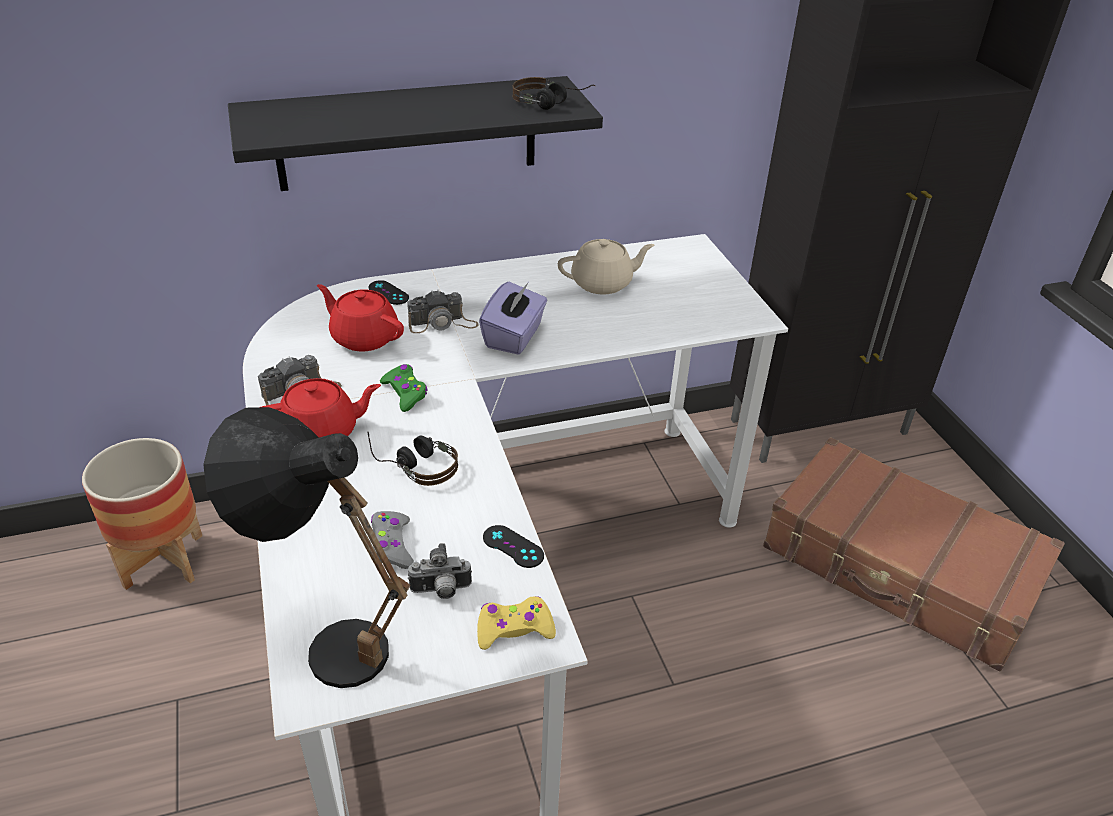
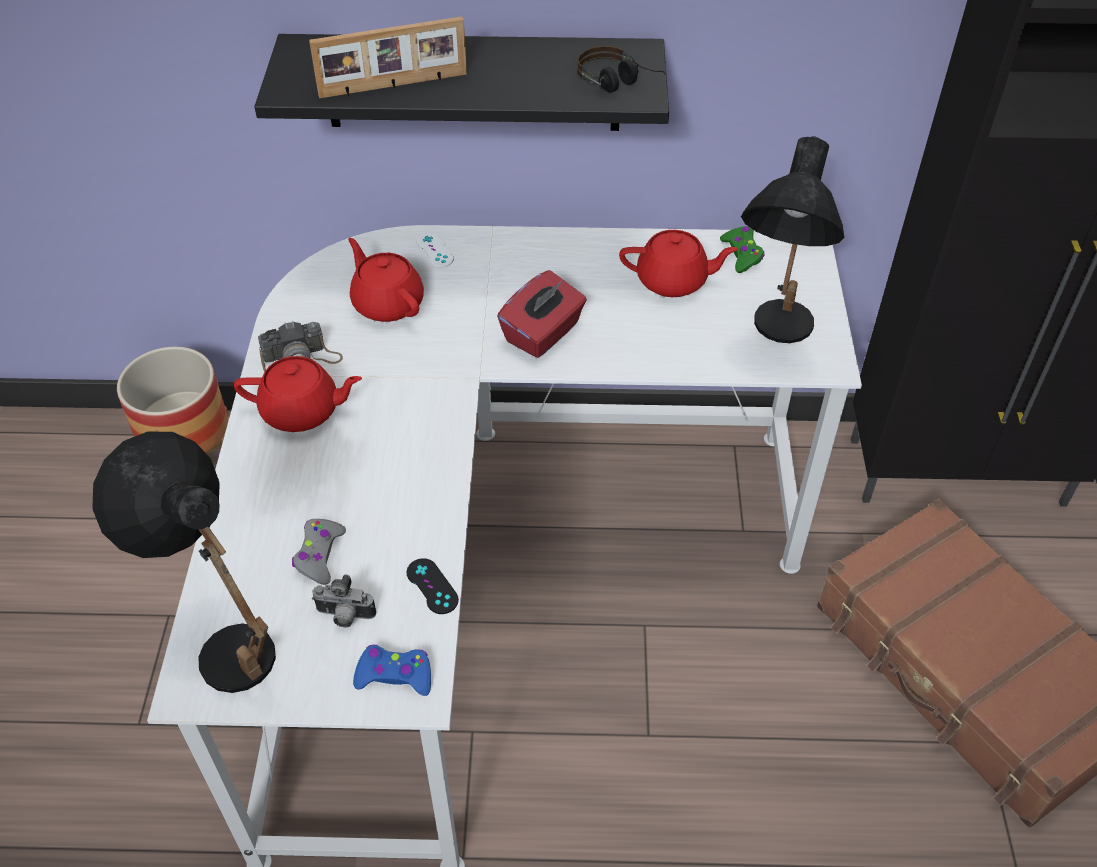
camera: 20 degrees right, 10 degrees up
(357, 124) = (393, 86): none -> picture frame
(388, 293) = (434, 250): black game controller -> white game controller
(405, 393) = (401, 381): green game controller -> green game controller (742, 254)
(414, 464) = (376, 468): headphones -> none
(442, 323) = (475, 301): camera -> none
(514, 336) = (543, 333): purple tissue box -> red tissue box
(514, 629) = (394, 675): yellow game controller -> blue game controller
(603, 283) = (673, 281): beige teapot -> red teapot
(704, 307) = (775, 336): none -> black table lamp

